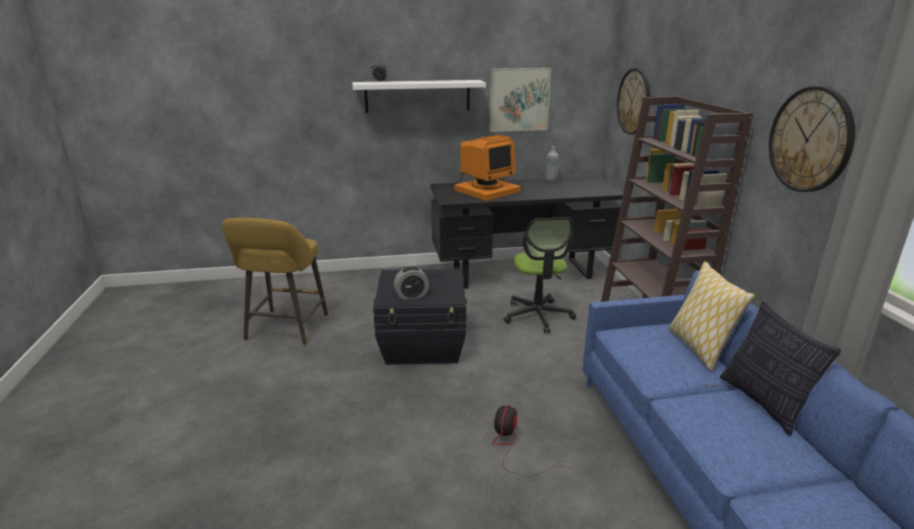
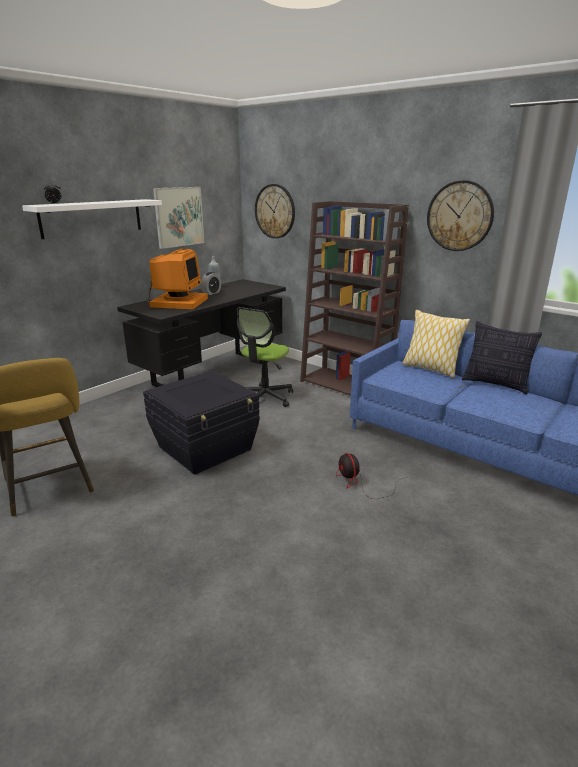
camera: 40 degrees left, 0 degrees up
(411, 296) = (205, 400): alarm clock -> alarm clock (211, 293)
(538, 316) = (264, 397): office chair -> office chair turned 75 degrees clockwise

